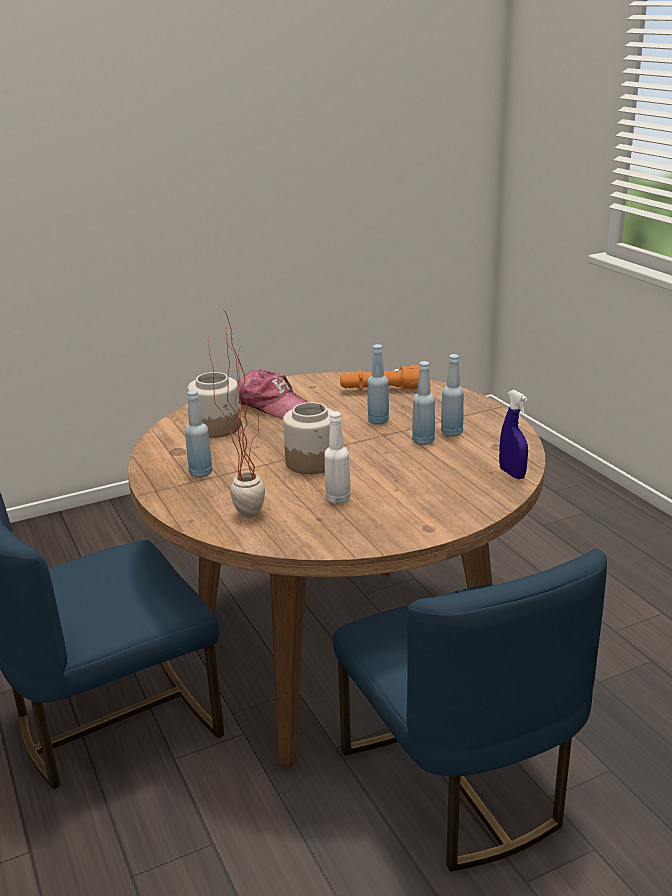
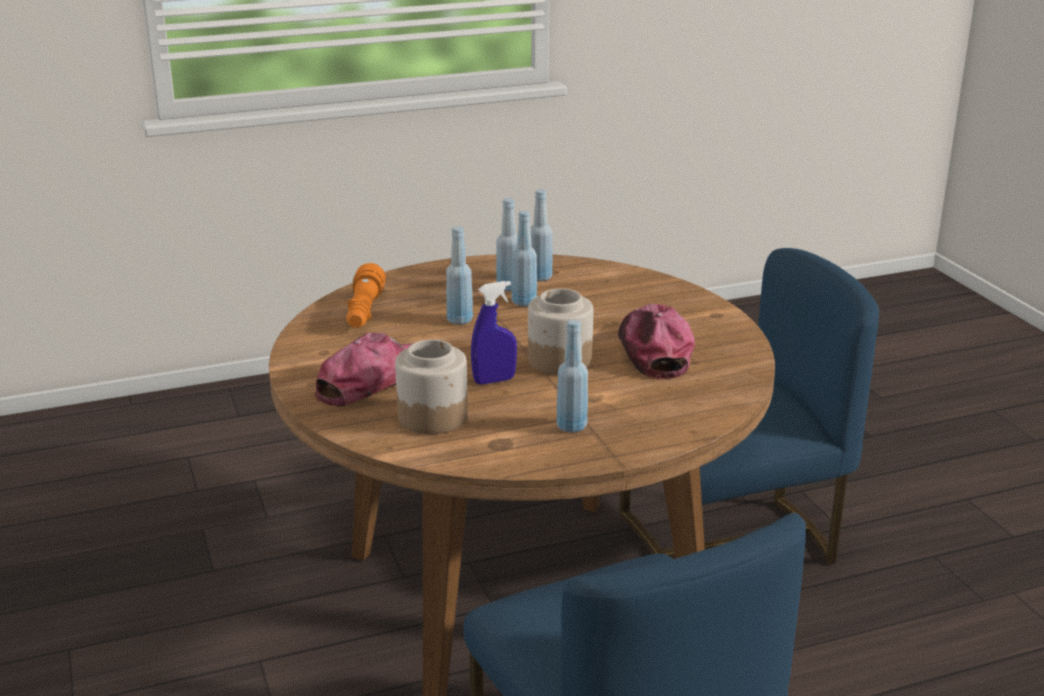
camera: 85 degrees left, 0 degrees up
(246, 510) = (671, 399): potted plant -> none
(337, 499) = (652, 351): white bottle -> cap
(481, 443) = (540, 277): none -> blue bottle
(512, 473) = (612, 272): blue spray bottle -> blue spray bottle (494, 380)

